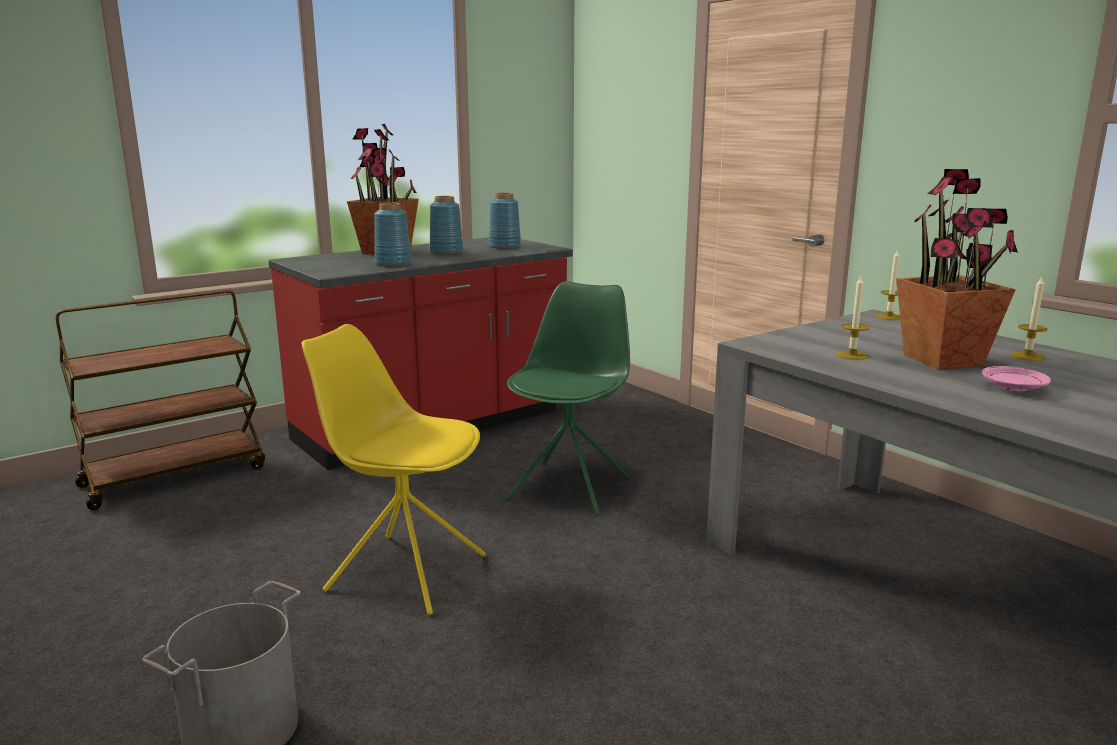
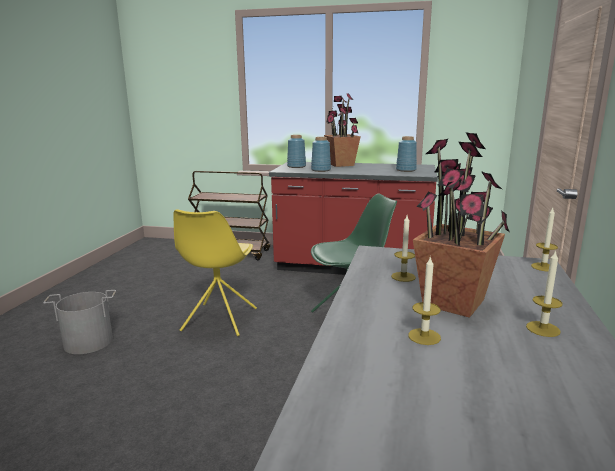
camera: 50 degrees right, 0 degrees up
(404, 572) = (219, 320): yellow chair -> yellow chair turned 150 degrees counterclockwise
(446, 252) = (366, 168): blue vase -> blue vase (296, 166)
(1012, 387) = (424, 336): pink plate -> candle

